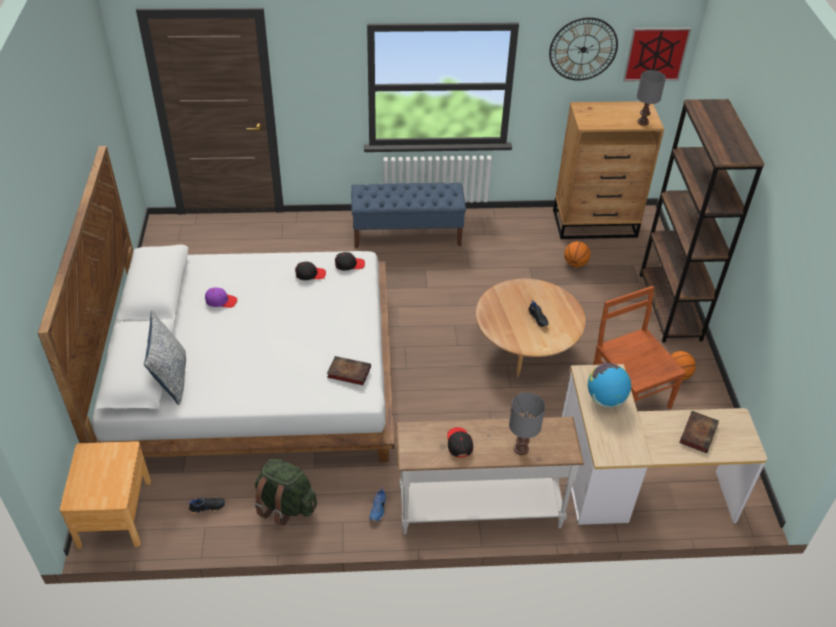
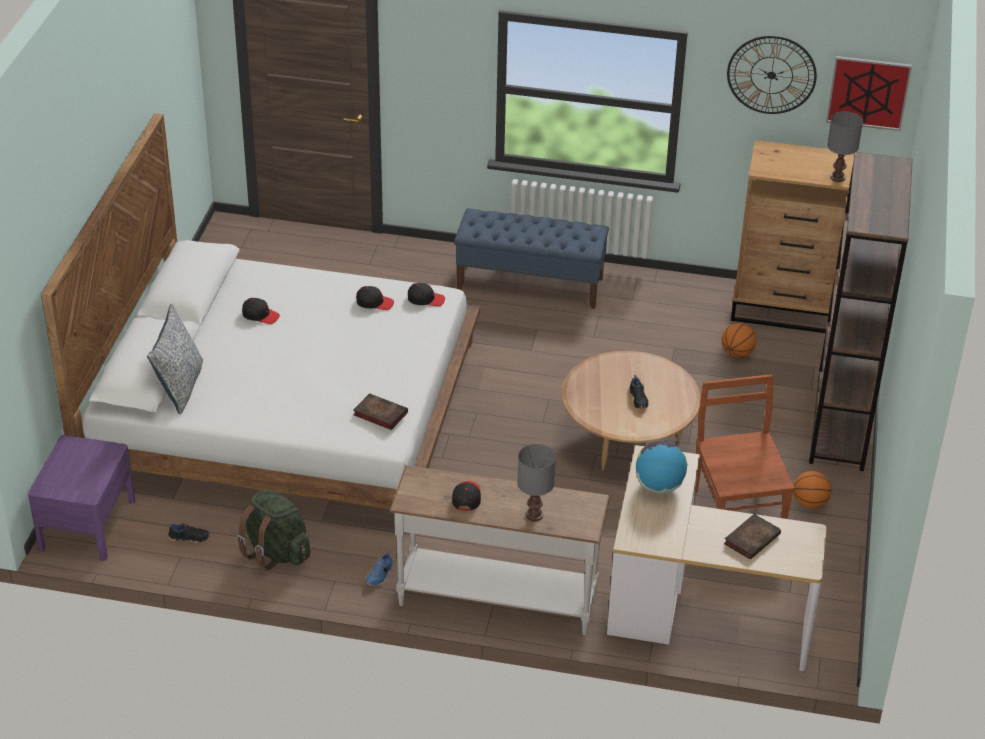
camera: 15 degrees right, 5 degrees down
(115, 513) = (87, 524): brown nightstand -> purple nightstand
(221, 301) = (260, 315): purple cap -> black cap

